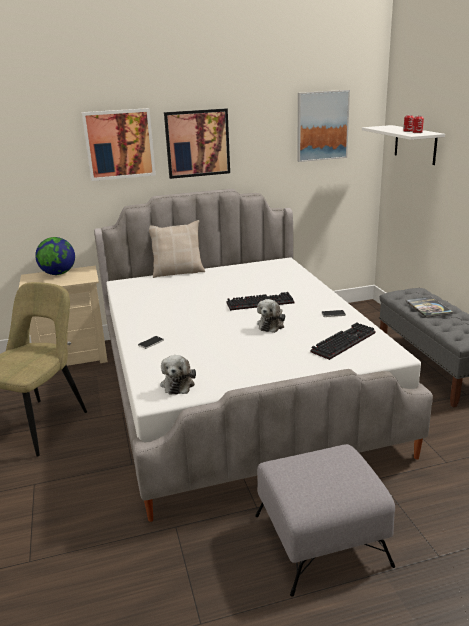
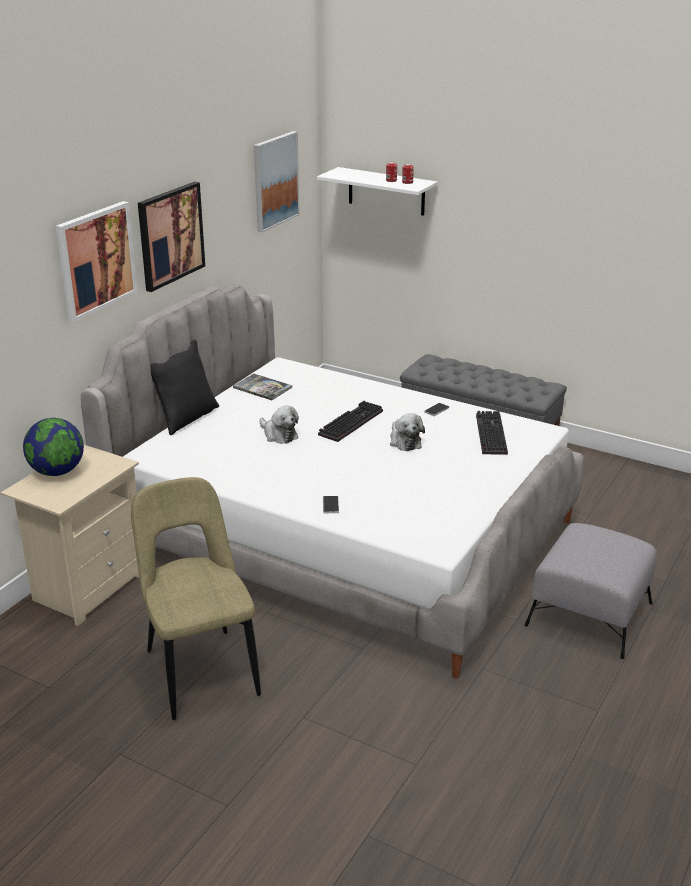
camera: 45 degrees left, 5 degrees up
(178, 272) = (186, 418): beige pillow -> black pillow
(178, 383) = (433, 528): plush toy -> plush toy (279, 435)
(428, 307) = (466, 374): book -> book (262, 388)

